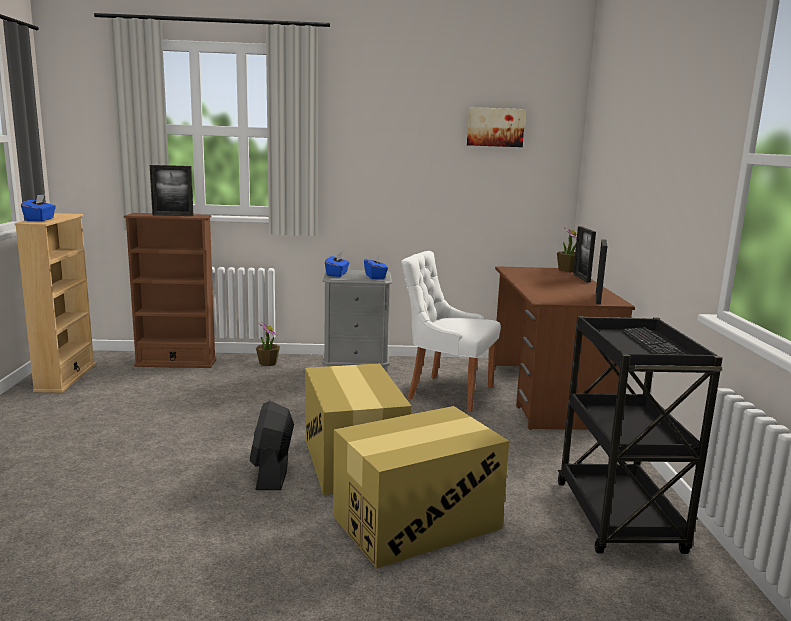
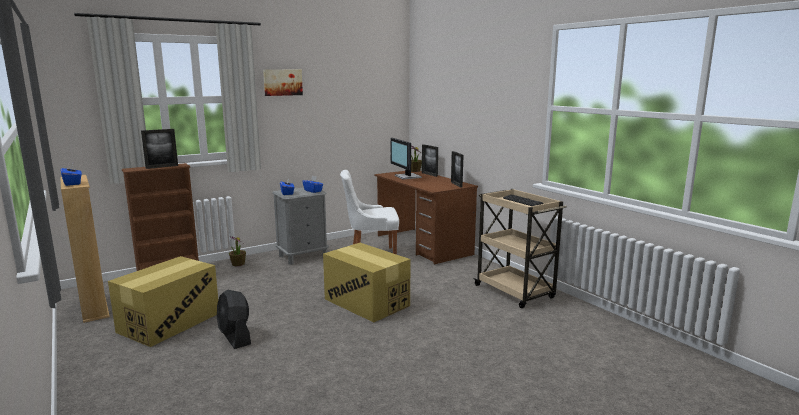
camera: 30 degrees left, 0 degrees up
(272, 473) = (331, 320): black fan -> black fan (235, 337)
(417, 522) = (434, 320): cardboard box -> cardboard box (169, 322)
(495, 127) = (362, 87): picture -> picture (282, 82)
(537, 276) = (407, 177): none -> monitor
(619, 518) = (515, 292): black cart -> beige cart

